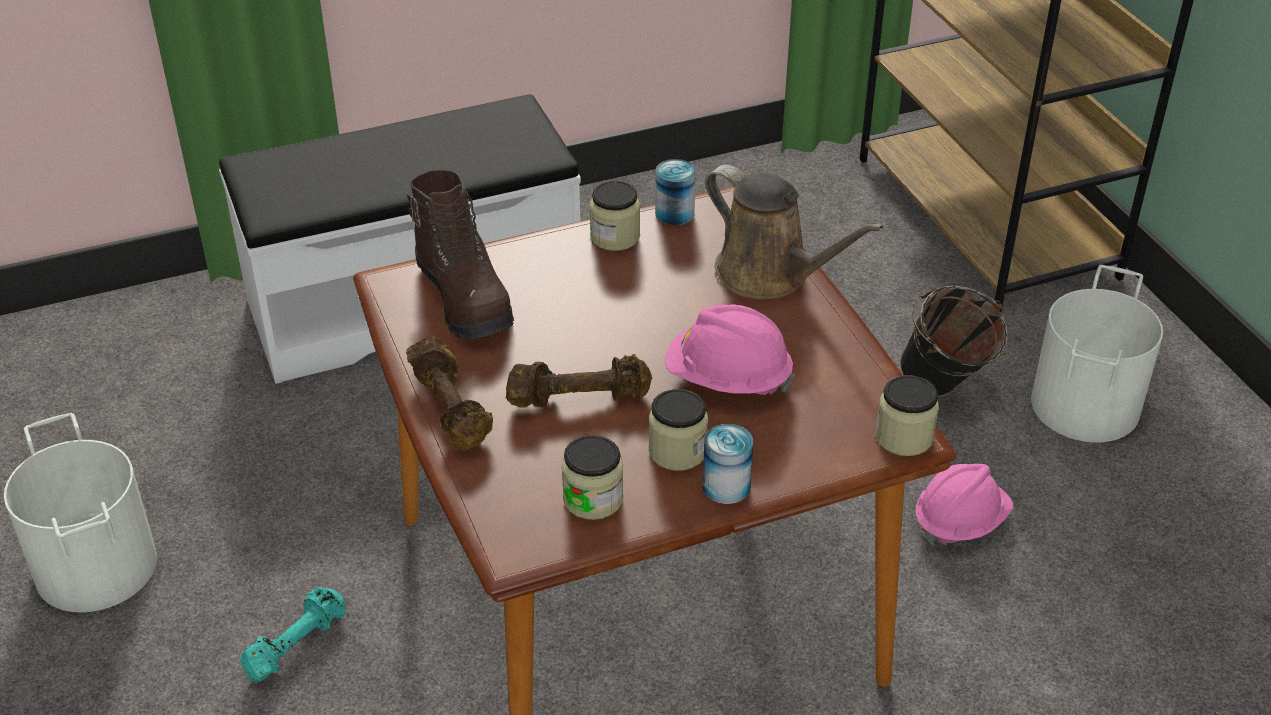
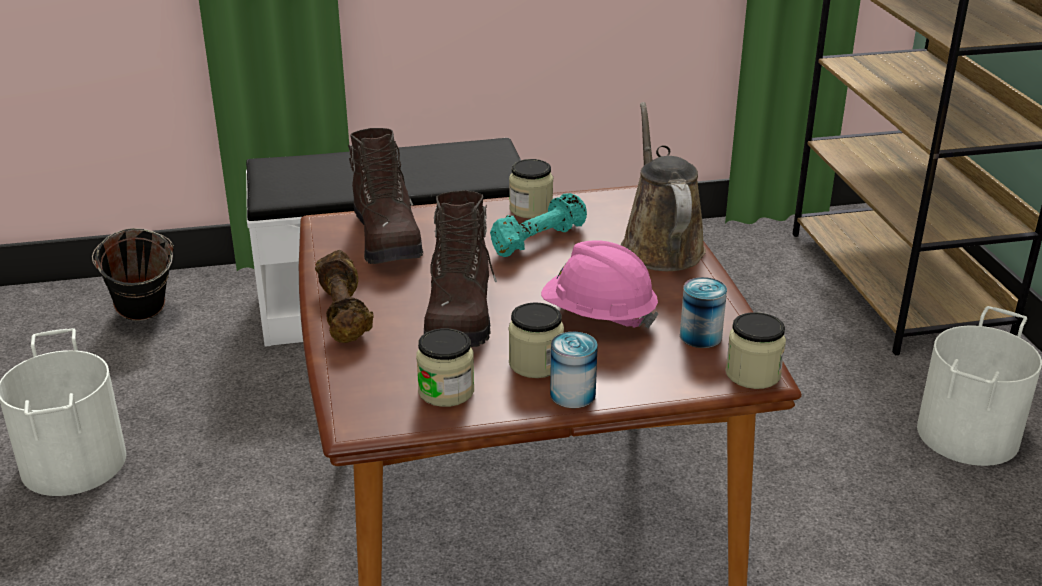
camera: 10 degrees right, 10 degrees down
(295, 645) = (214, 543): turquoise dumbbell -> turquoise dumbbell (538, 240)
(578, 398) = (460, 316): brown dumbbell -> brown boot
(674, 213) = (588, 198): can -> can (700, 336)
(770, 275) = (660, 246): brown watering can -> brown watering can turned 150 degrees counterclockwise
(944, 392) = (837, 410): black bucket -> black bucket (144, 318)
(960, 522) = (834, 515): pink hard hat -> none

